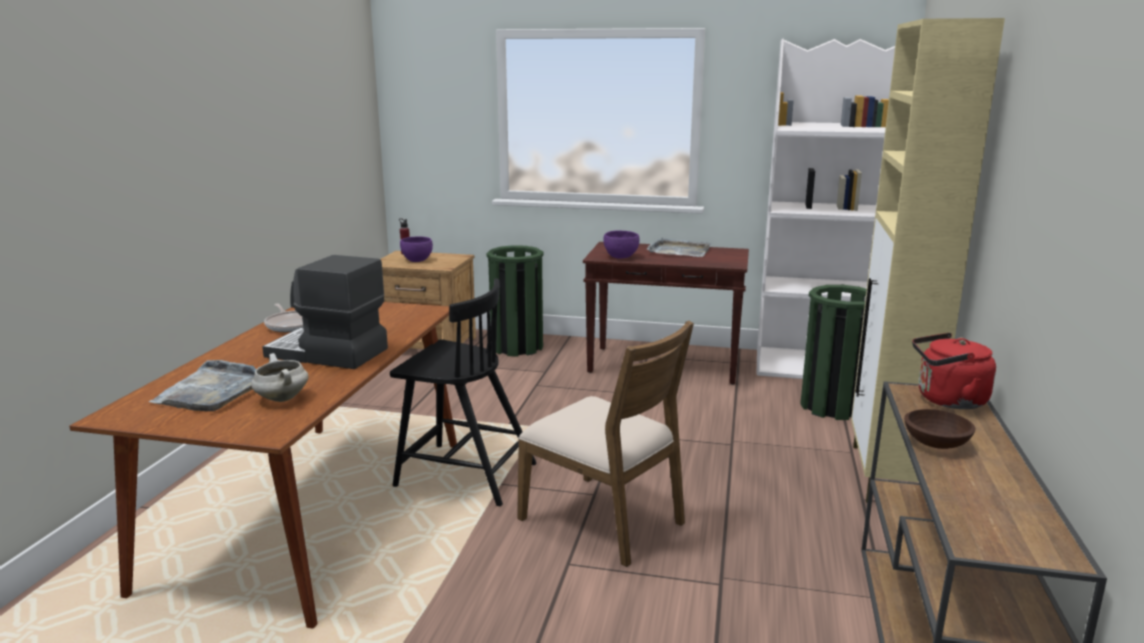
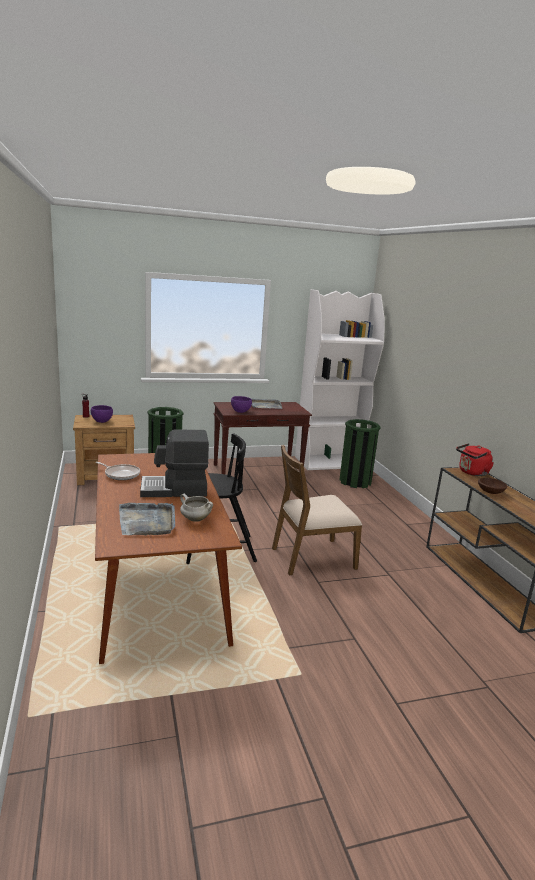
camera: 30 degrees left, 0 degrees up
(603, 520) = (312, 557): brown chair -> brown chair turned 150 degrees clockwise
(885, 476) = (405, 512): beige cabinet -> none

